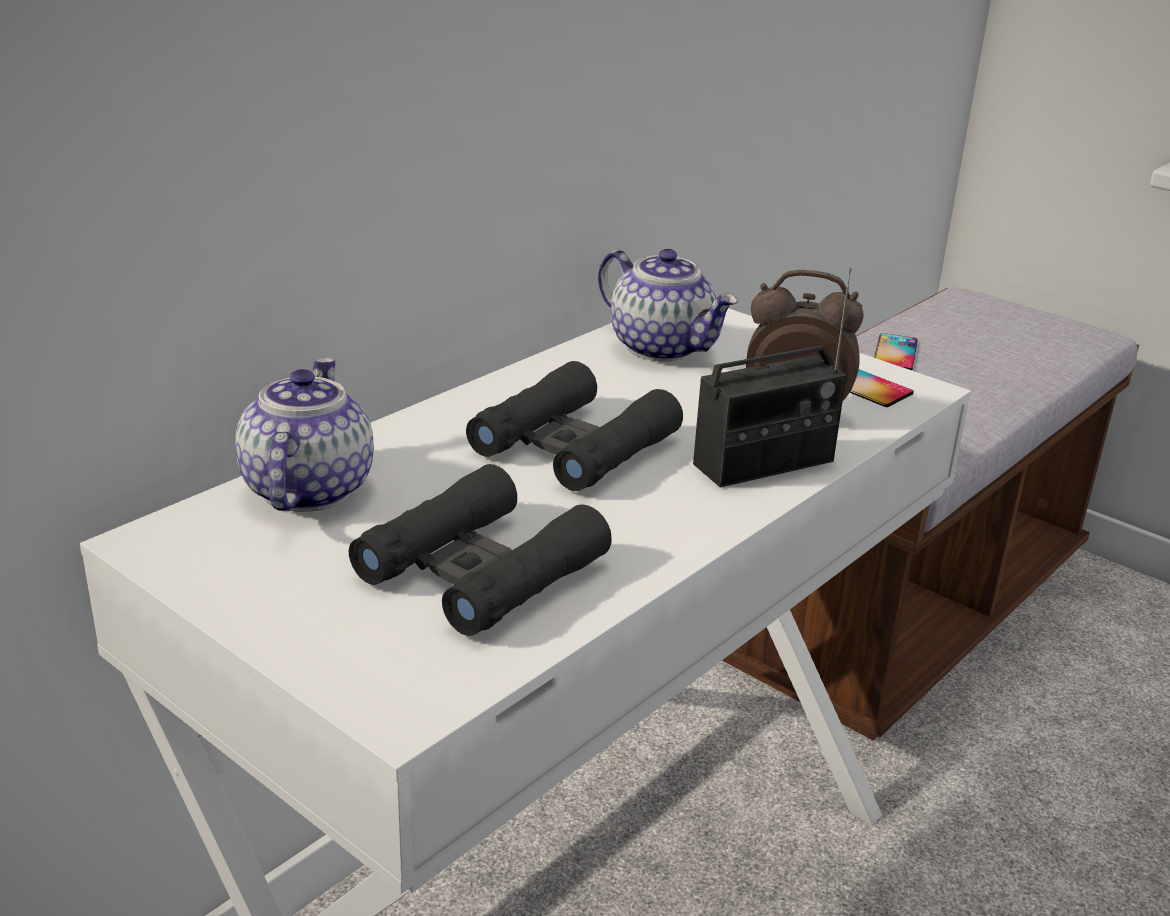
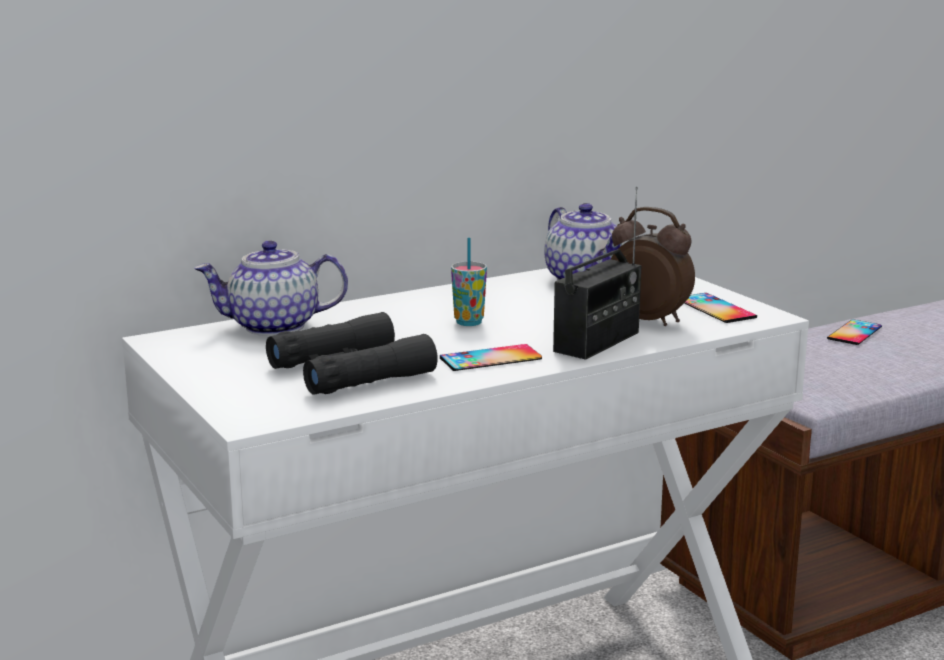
camera: 20 degrees right, 10 degrees down
(306, 489) = (273, 327): teapot -> teapot turned 120 degrees counterclockwise
(574, 445) = (469, 322): black binoculars -> cup
(654, 515) = (490, 358): none -> phone
(764, 463) = (597, 342): radio -> radio turned 45 degrees counterclockwise

